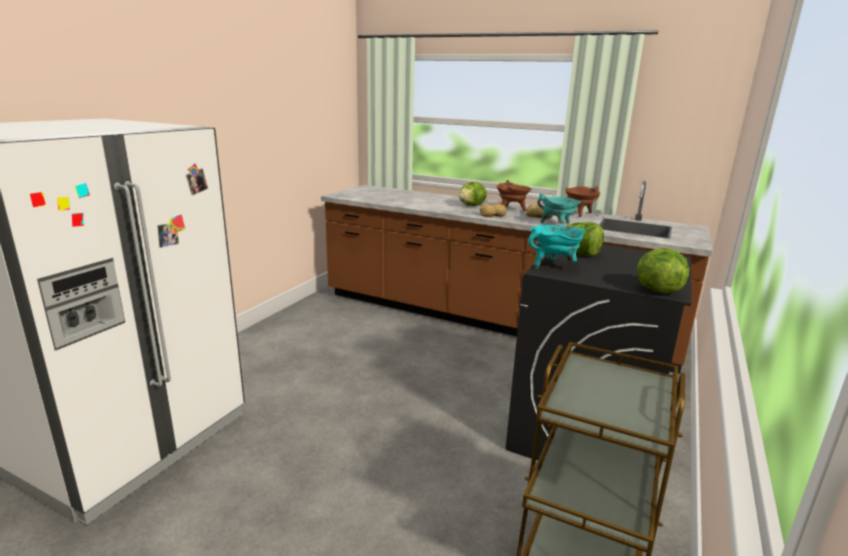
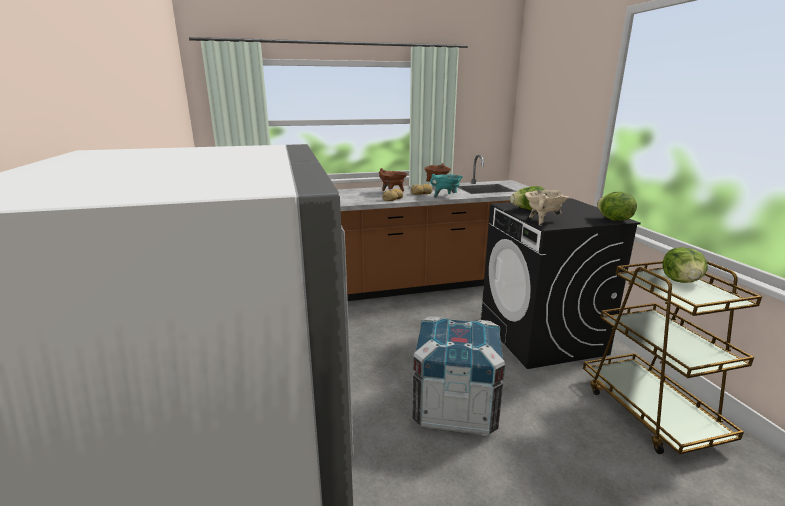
camera: 40 degrees left, 0 degrees up
(381, 439) = (455, 407): none -> crate
(472, 206) = (360, 195): lettuce -> lettuce (681, 281)
(553, 266) = (542, 221): turquoise cooking pot -> beige cooking pot

